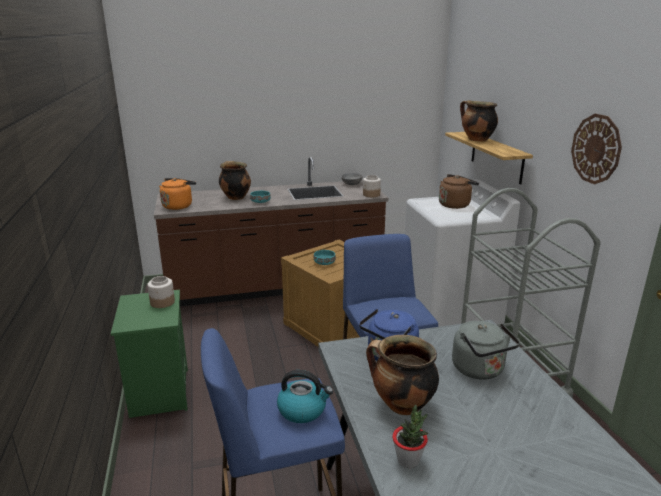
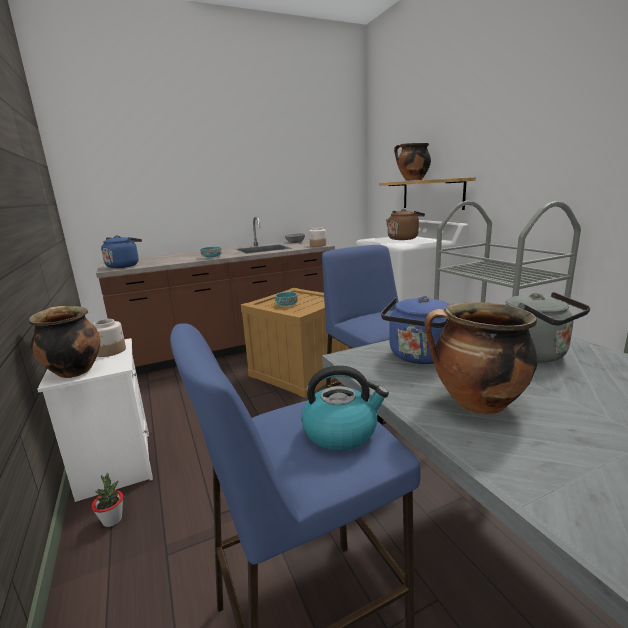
camera: 10 degrees left, 5 degrees down
(159, 391) = (114, 463): green nightstand -> white nightstand
(178, 206) = (124, 266): orange kettle -> blue kettle
(235, 197) = (184, 257): cooking pot -> cooking pot (73, 371)
(408, 460) = (551, 475): potted plant -> potted plant (112, 520)
(596, 149) = (556, 142): wall clock -> none

